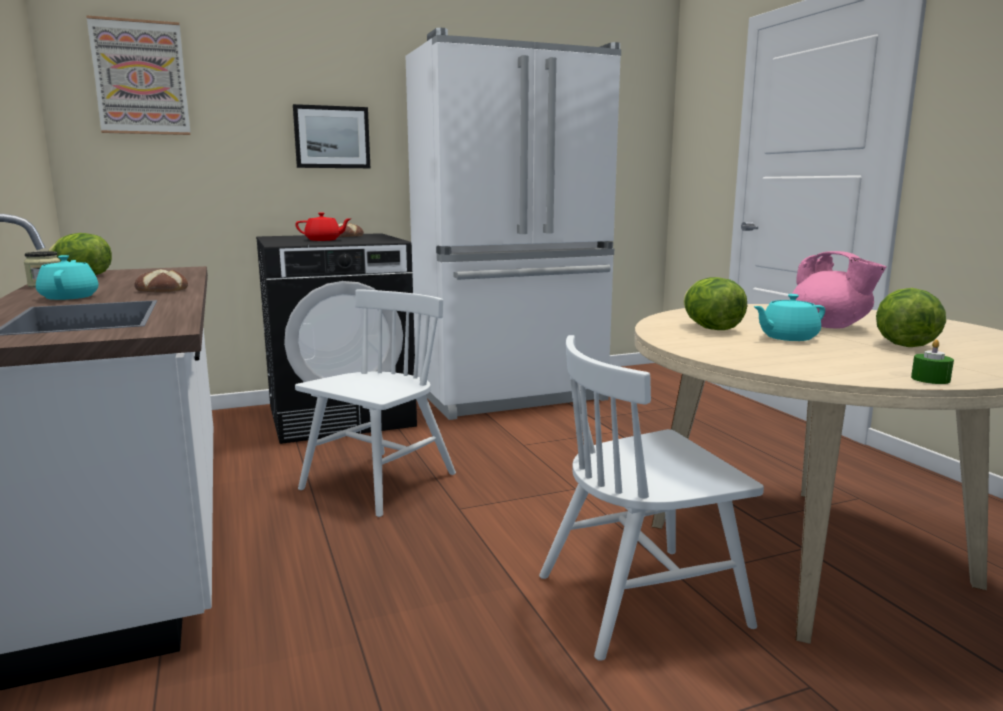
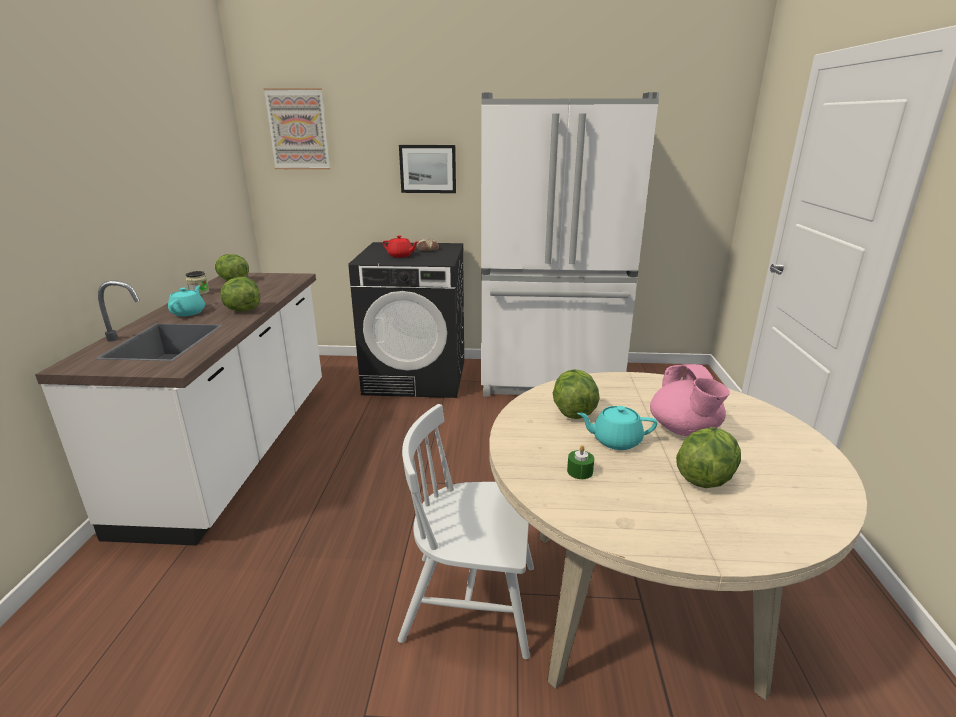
camera: 25 degrees right, 10 degrees up
(161, 290) = (242, 310): bread -> lettuce
(379, 482) = (392, 444): white chair -> none
(930, 379) = (636, 540): green candle -> green candle (580, 471)

